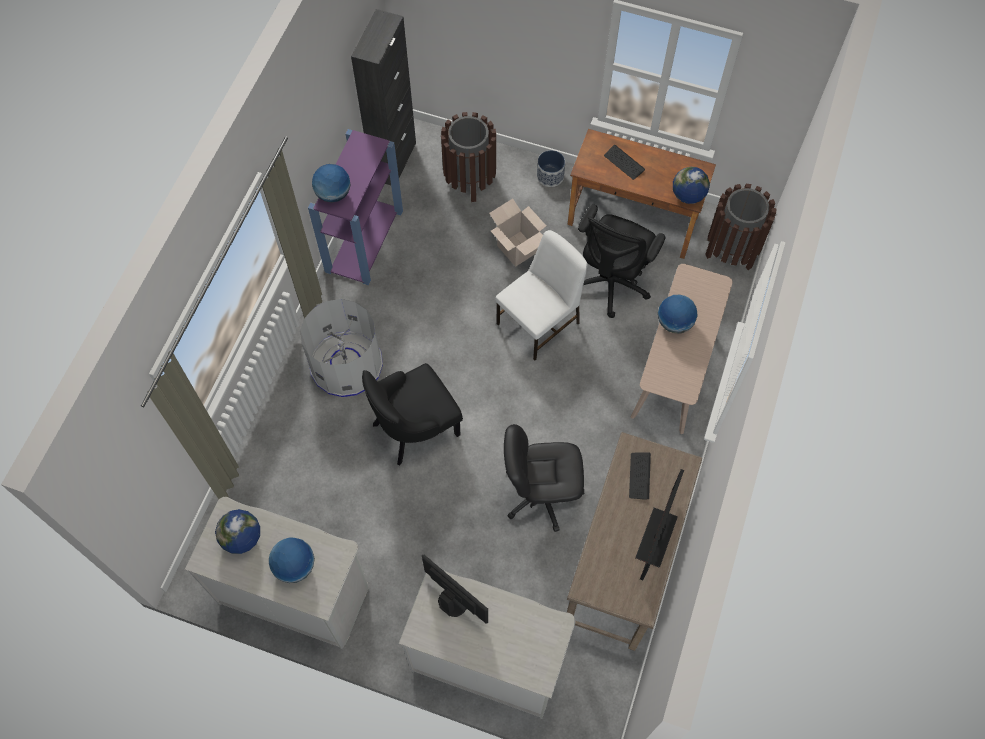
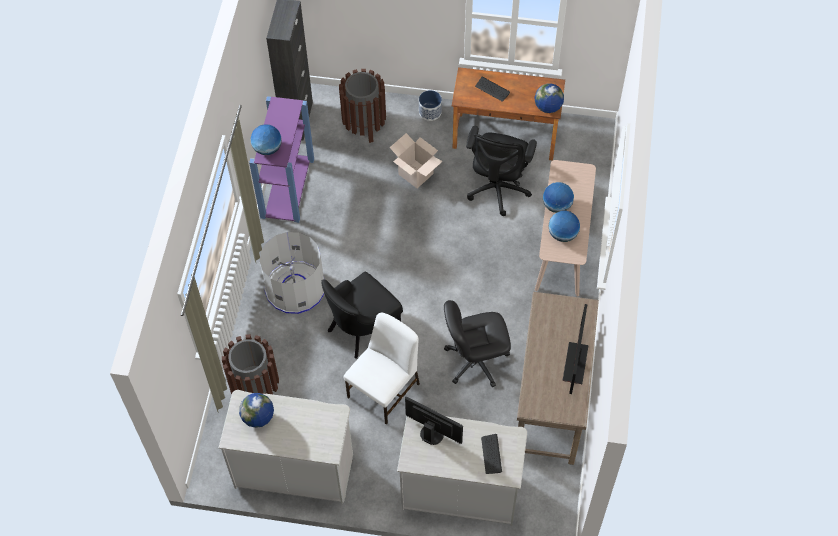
camera: 10 degrees left, 5 degrees down
(295, 566) = (304, 430): globe -> globe (562, 234)
(539, 323) = (446, 229): white chair -> white chair (385, 390)
(639, 476) = (553, 321): keyboard -> keyboard (491, 454)
(731, 250) = (589, 148): brown trash can -> brown trash can (255, 389)

